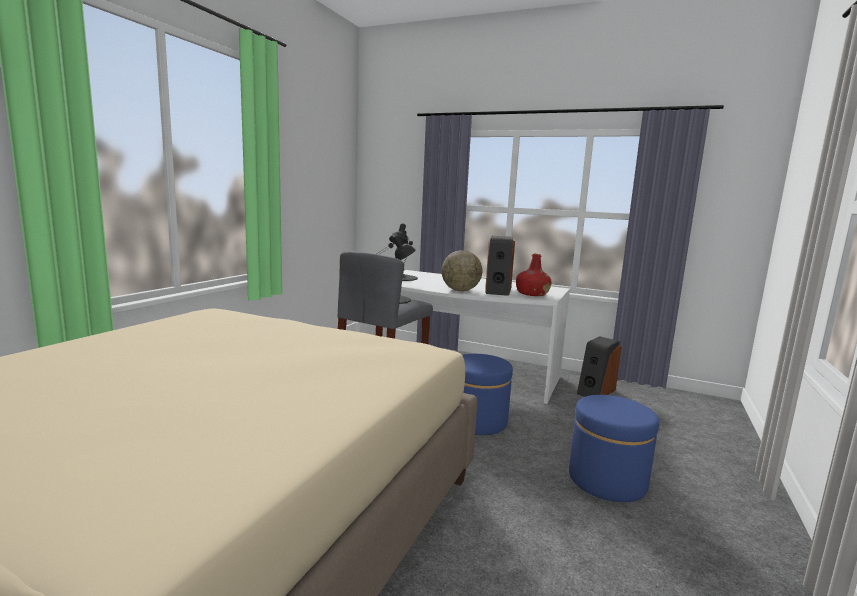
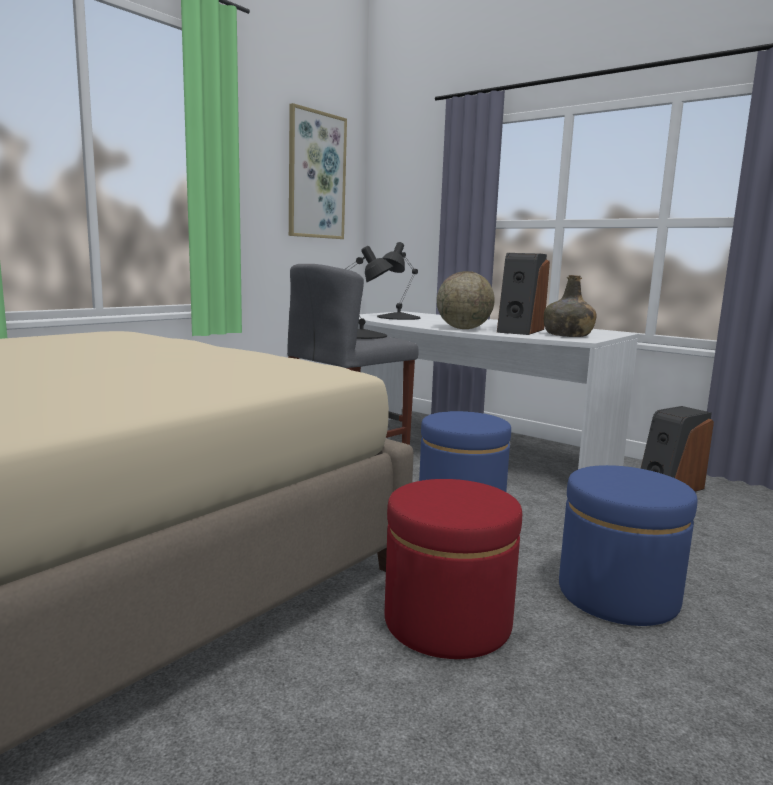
camera: 15 degrees right, 0 degrees up
(326, 167) = (316, 176): none -> picture
(518, 519) = (447, 622): none -> red ottoman
(532, 294) = (567, 335): red bottle -> green bottle

